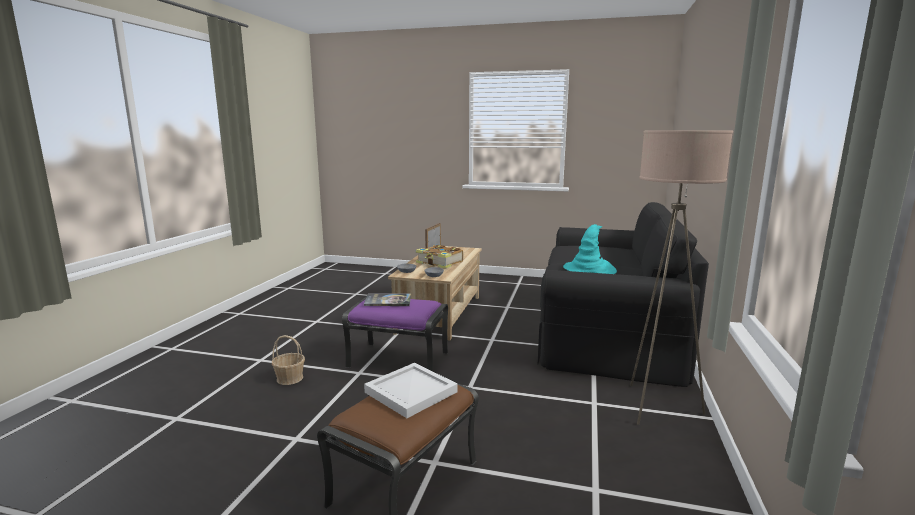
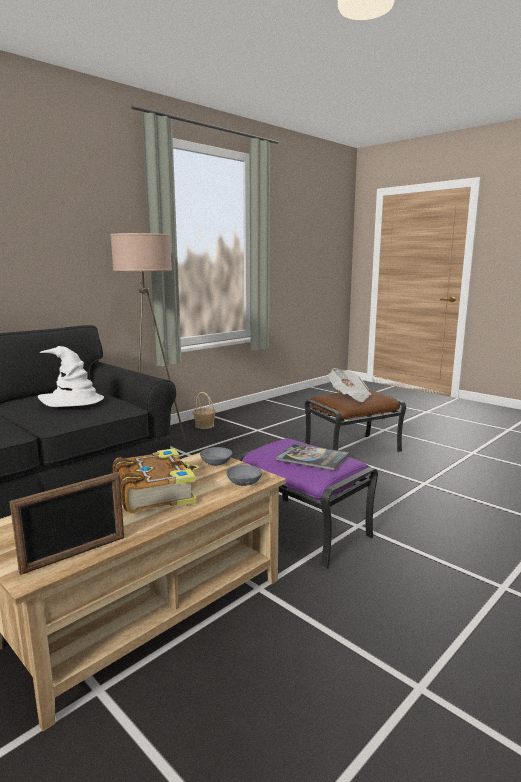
camera: 150 degrees left, 0 degrees up
(289, 378) = (445, 540): basket -> basket (204, 426)
(409, 392) = (349, 396): white tray -> newspaper
(590, 270) = (72, 401): turquoise hat -> white hat

